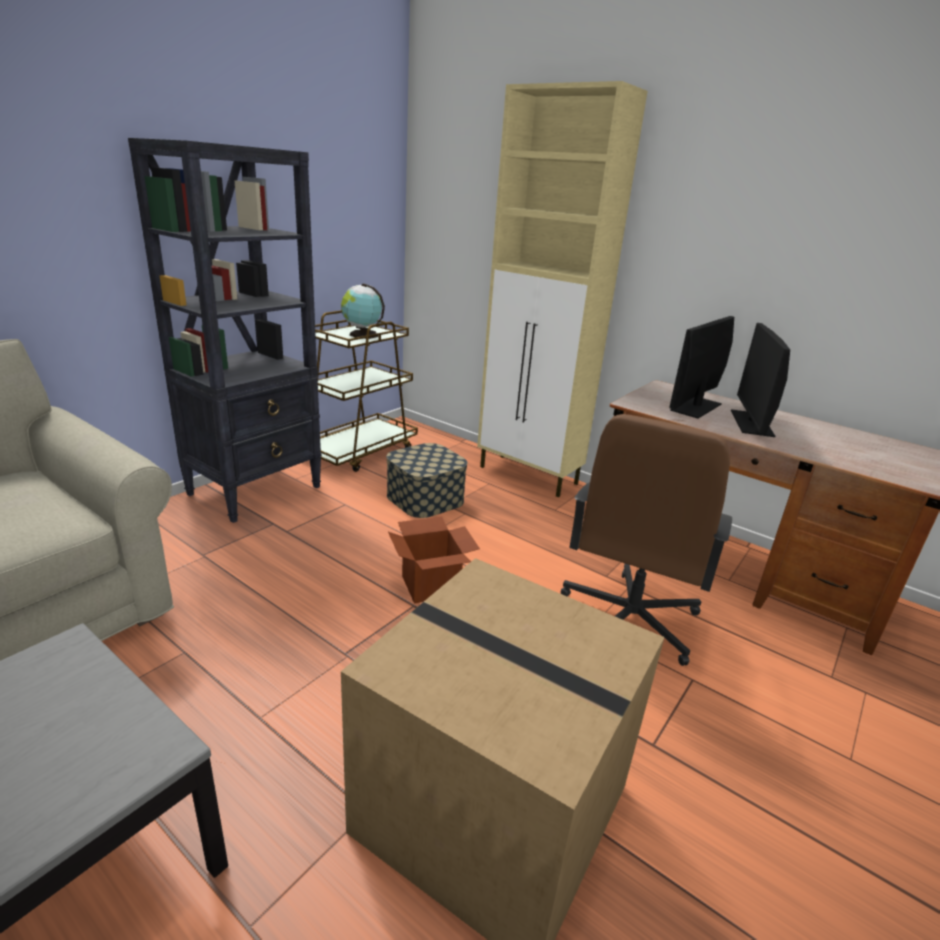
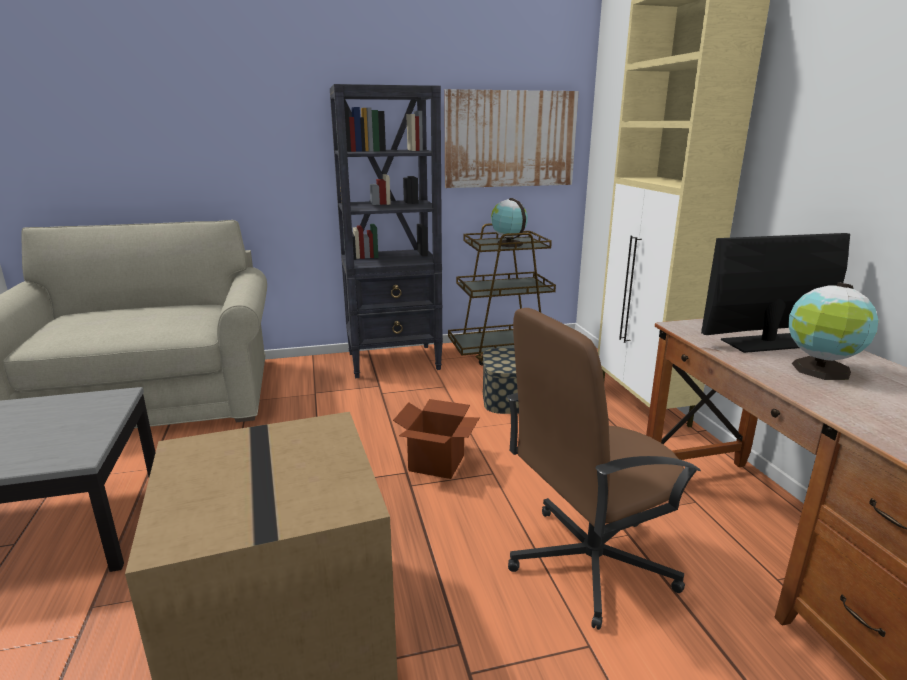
camera: 40 degrees right, 5 degrees down
(338, 214) = (510, 139): none -> picture
(751, 423) = (820, 370): monitor -> globe

